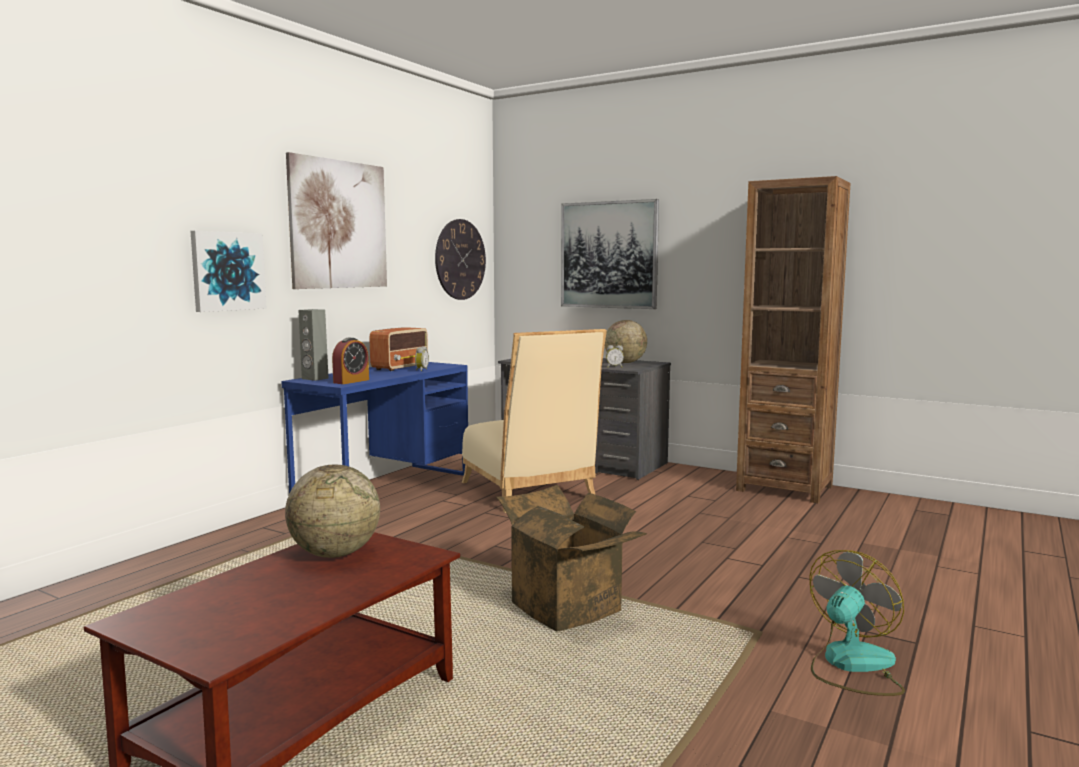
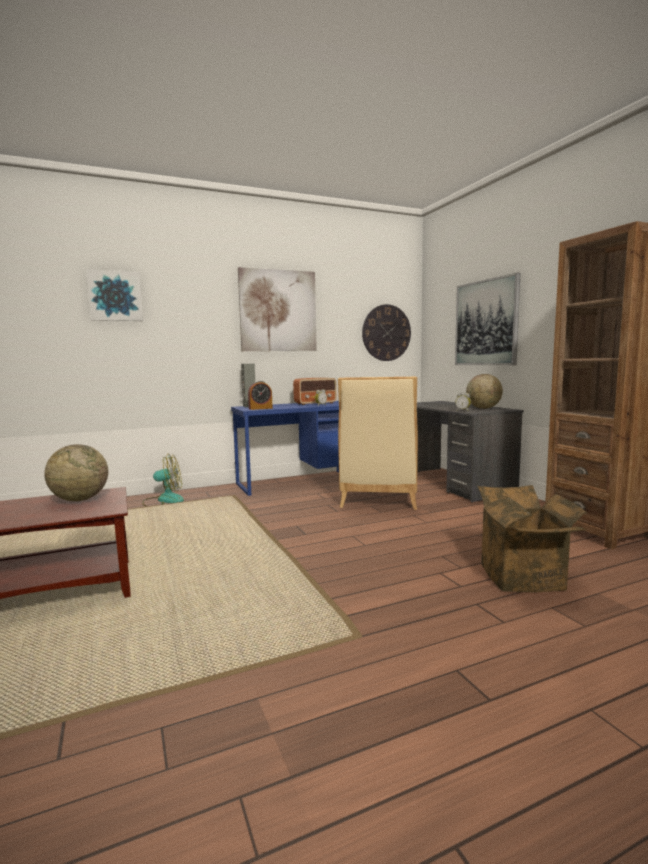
camera: 35 degrees right, 0 degrees up
(228, 271) = (195, 340): picture -> picture (115, 296)
(571, 606) = (269, 575): cardboard box -> cardboard box (526, 577)
(851, 665) = (387, 693): fan -> fan (164, 500)

